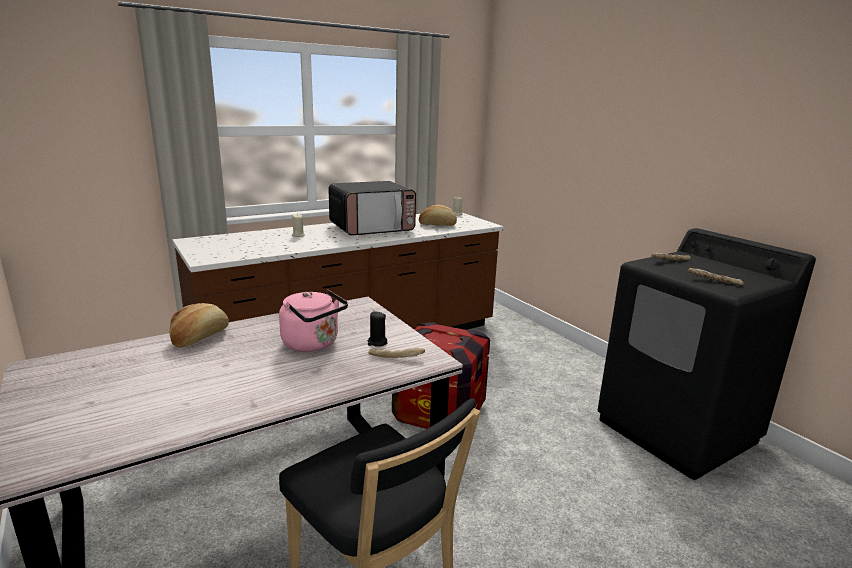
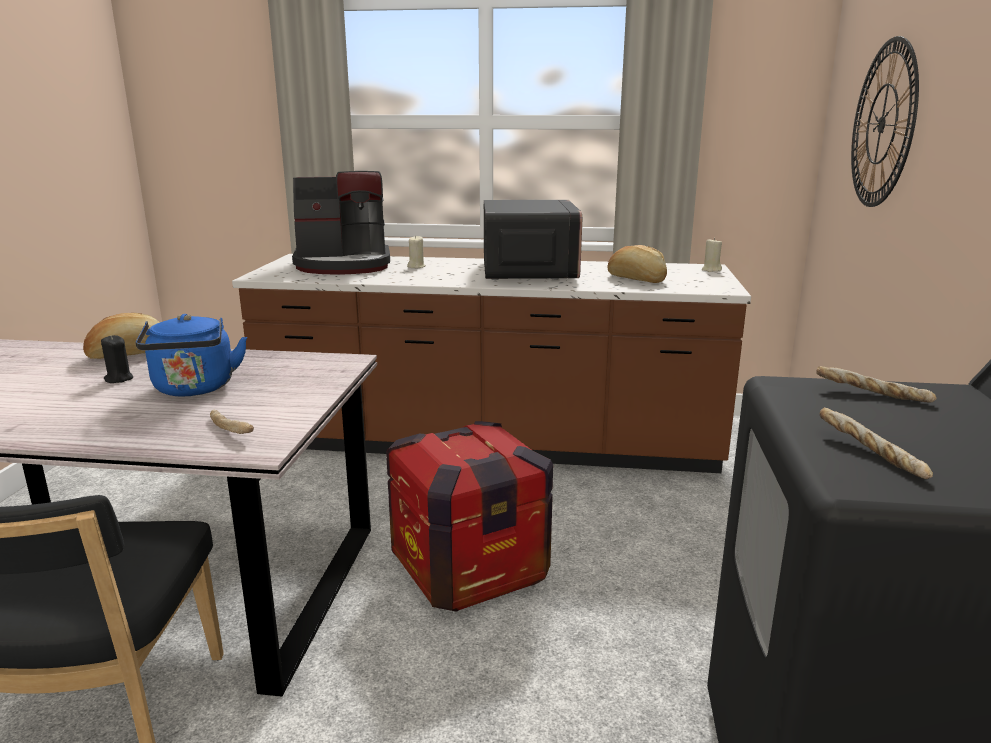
camera: 40 degrees right, 0 degrees up
(245, 242) = (344, 265): none -> coffee machine
(313, 344) = (194, 389): pink kettle -> blue kettle
(372, 228) = (528, 271): microwave -> microwave turned 105 degrees counterclockwise
(377, 342) = (254, 407): black candle -> black candle (118, 379)
(547, 135) = (882, 124): none -> wall clock

